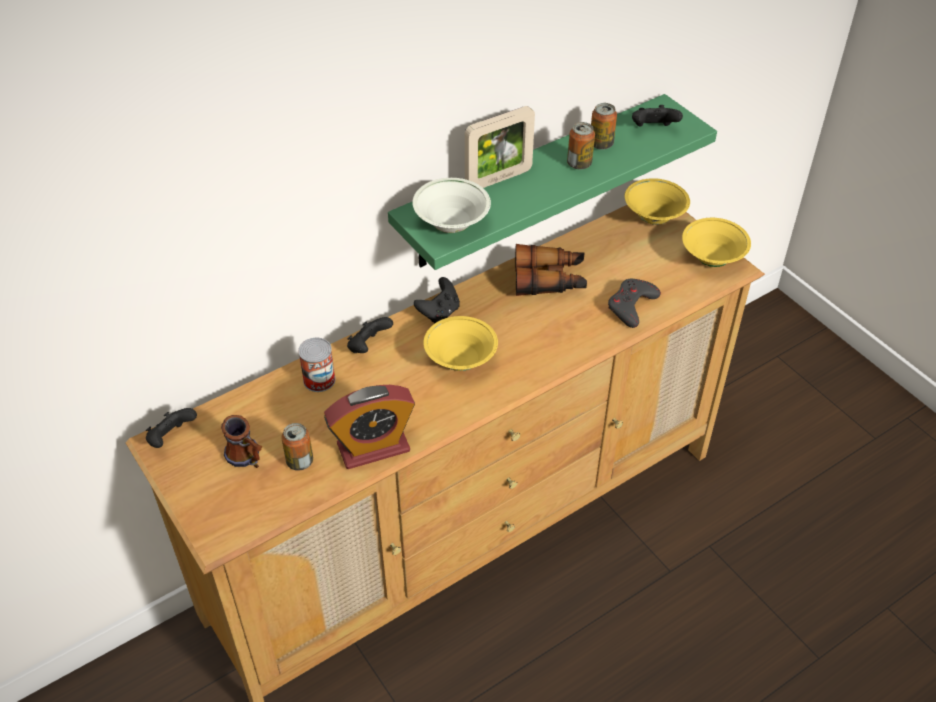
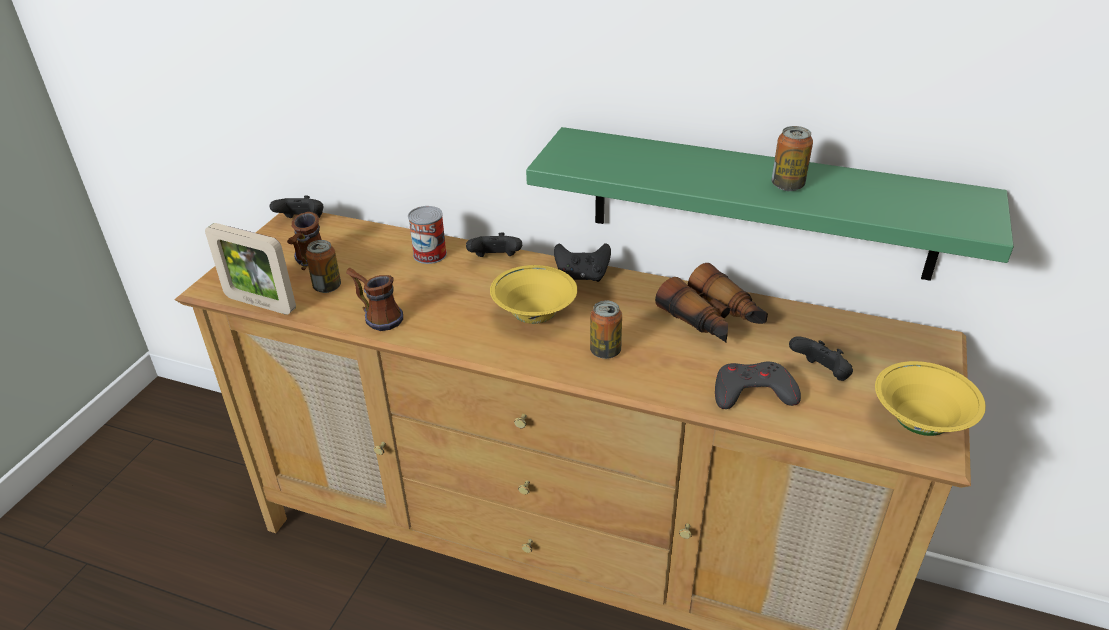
camera: 55 degrees right, 10 degrees down
(373, 447) = (376, 316): alarm clock -> mug
(451, 225) = (585, 158): white bowl -> none
(498, 179) = (689, 155): picture frame -> picture frame (260, 304)
(601, 144) = (842, 185): can -> can (605, 351)
(653, 129) = (928, 205): black game controller -> black game controller (820, 374)
(653, 218) = (913, 348): yellow bowl -> none

